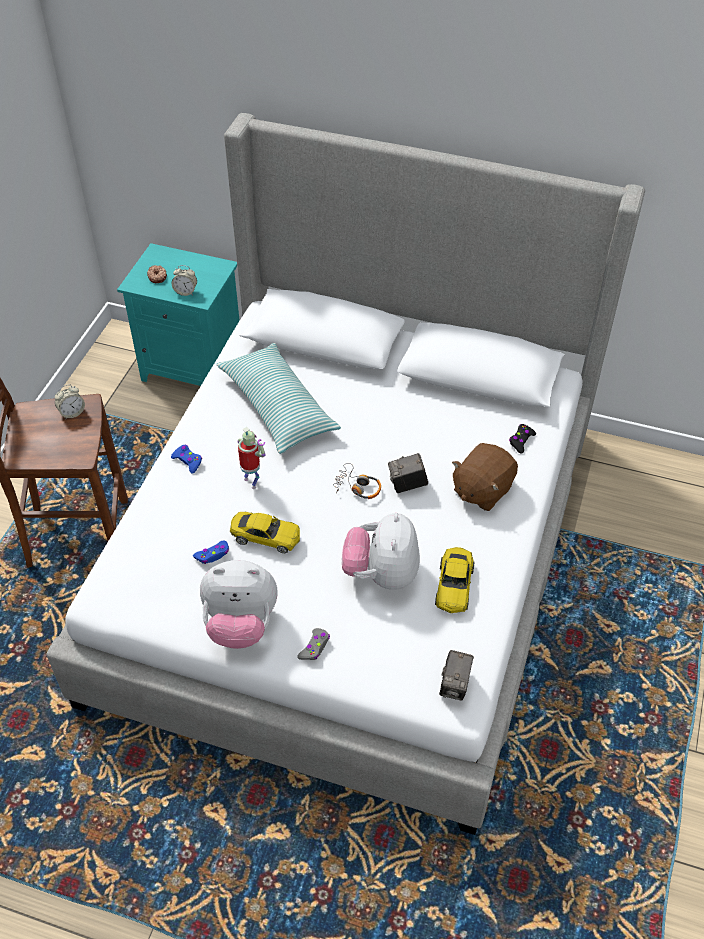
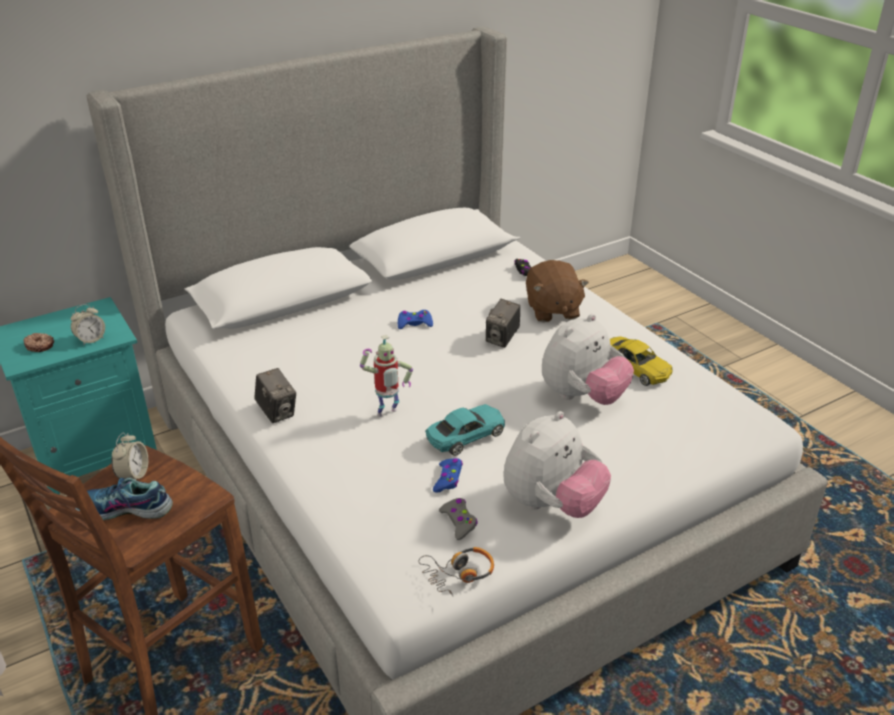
camera: 50 degrees left, 15 degrees down
(42, 432) = (124, 510): none -> shoe
(188, 461) = (305, 441): blue game controller -> blue game controller (414, 323)
(252, 482) = (387, 414): toy robot -> toy robot turned 150 degrees clockwise
(266, 536) = (465, 436): yellow toy car -> turquoise toy car
(277, 407) = (318, 359): pillow -> none
(314, 647) = (626, 472): grey game controller -> grey game controller (459, 522)
(357, 487) = (472, 362): headphones -> headphones (459, 574)
(381, 574) = (582, 397): plush toy -> plush toy turned 90 degrees counterclockwise
(454, 685) = (741, 417): camera -> camera (277, 412)

